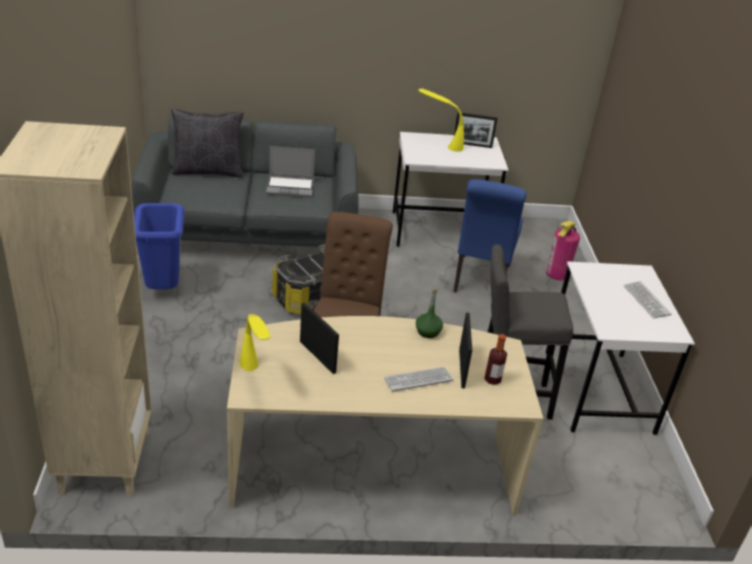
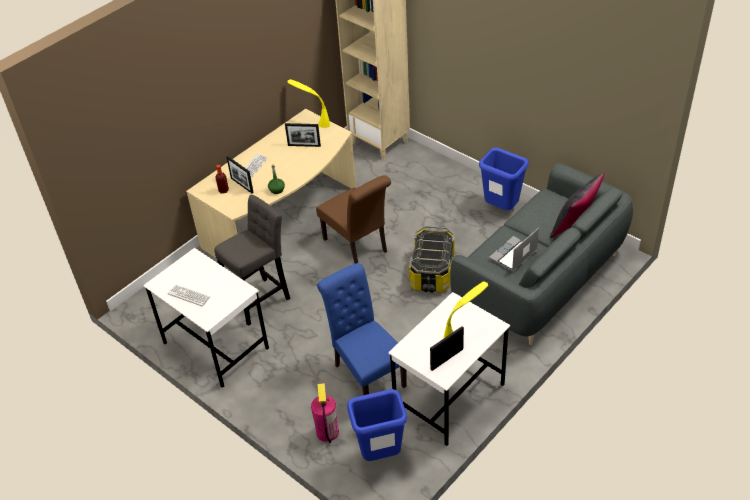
camera: 140 degrees right, 10 degrees up
(533, 241) = (380, 455): none -> blue trash can

